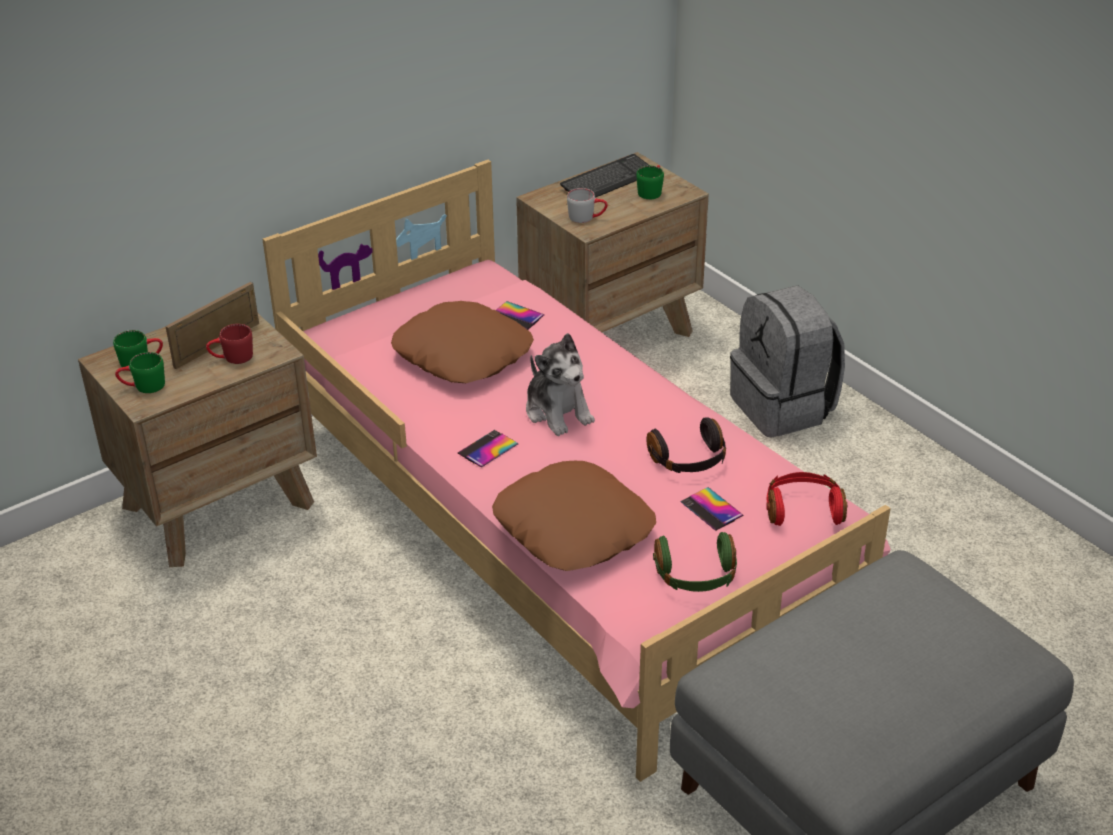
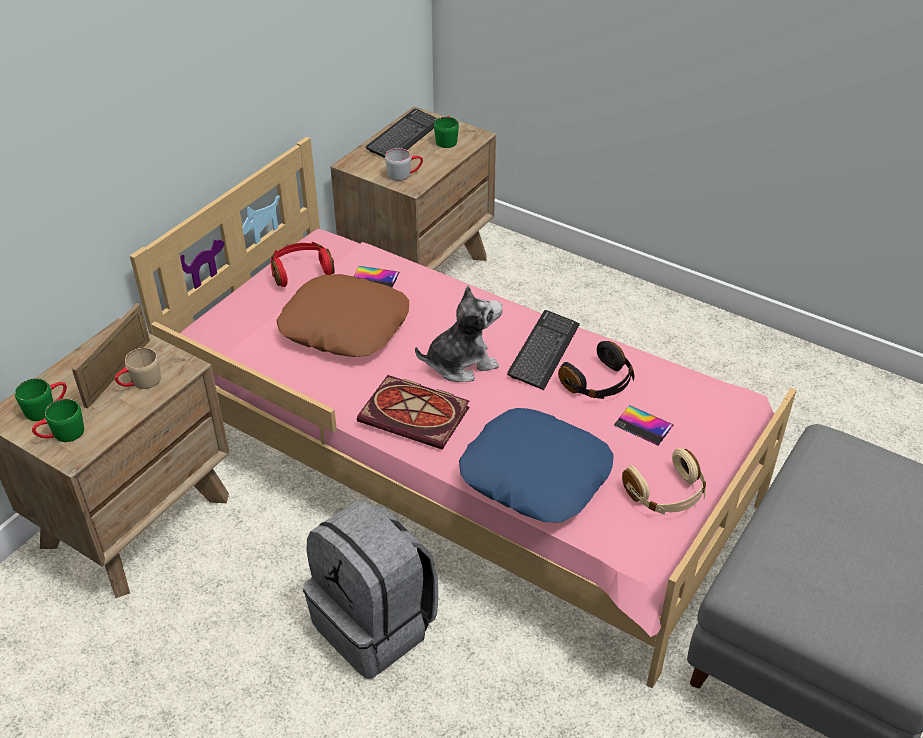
camera: 20 degrees left, 5 degrees up
(232, 358) = (140, 383): red mug -> beige mug
(488, 449) = (417, 415): phone -> book
(558, 412) = (461, 363): plush toy -> plush toy turned 60 degrees counterclockwise
(574, 527) = (536, 474): brown pillow -> blue pillow
(649, 418) = (544, 351): none -> keyboard
(696, 576) = (666, 494): green headphones -> beige headphones
(783, 407) = (594, 307): grey backpack -> grey backpack (376, 624)
(803, 509) = (717, 406): red headphones -> red headphones (301, 271)

